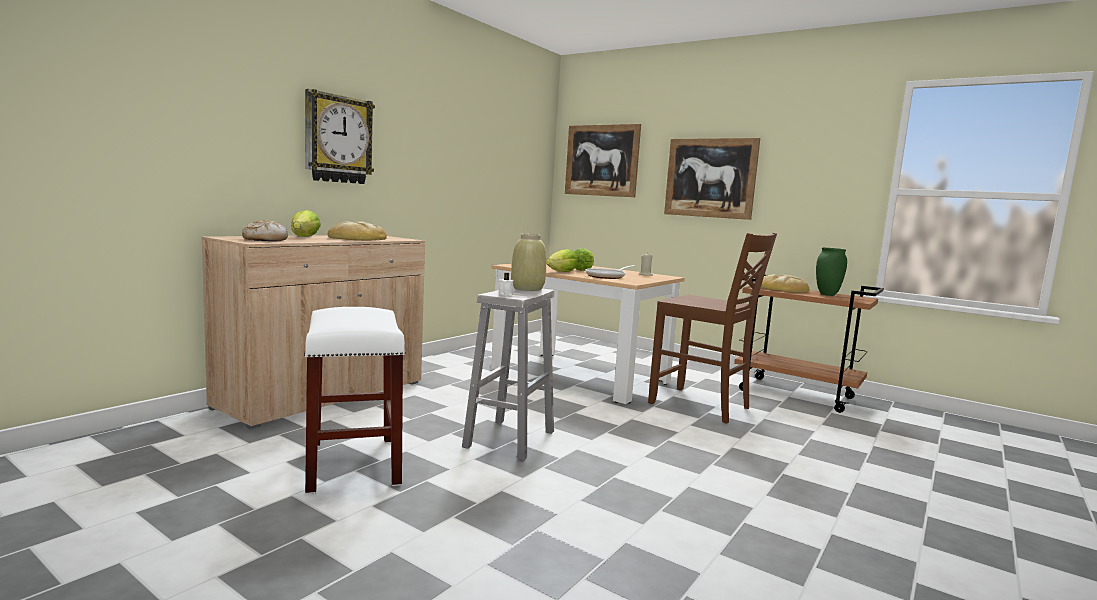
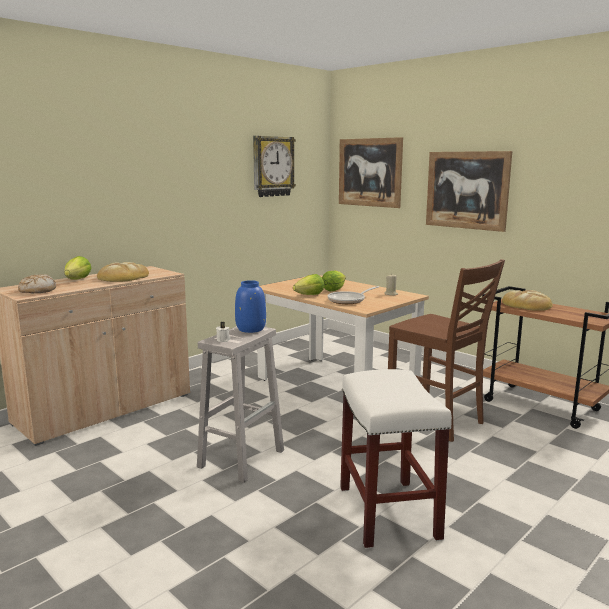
camera: 10 degrees right, 5 degrees up
(338, 139) = (106, 189): wall clock -> wall clock (272, 166)
(354, 464) = (102, 484): white stool -> white stool (389, 513)
(527, 289) = (250, 329): beige vase -> blue vase
(827, 294) = (568, 312): green vase -> none

